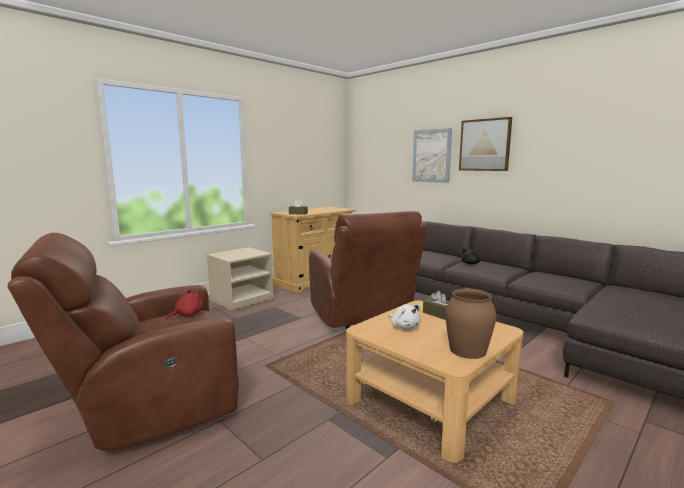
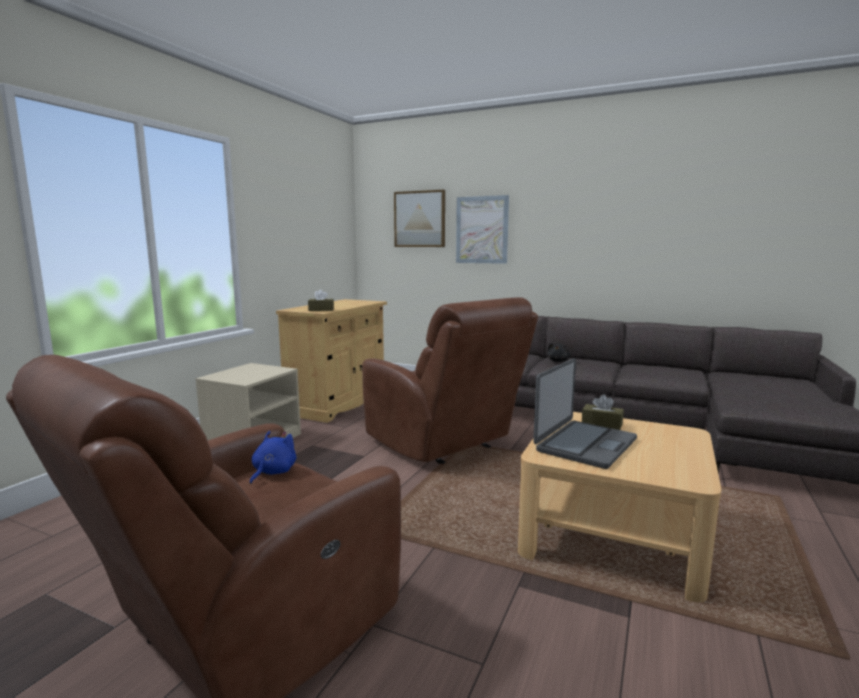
camera: 20 degrees left, 0 degrees up
(187, 315) = (272, 472): red plush toy -> blue plush toy
(404, 326) = (584, 444): white plush toy -> laptop
(468, 350) = (685, 462): brown vase -> none
(485, 145) = (552, 216): picture -> picture (420, 219)

